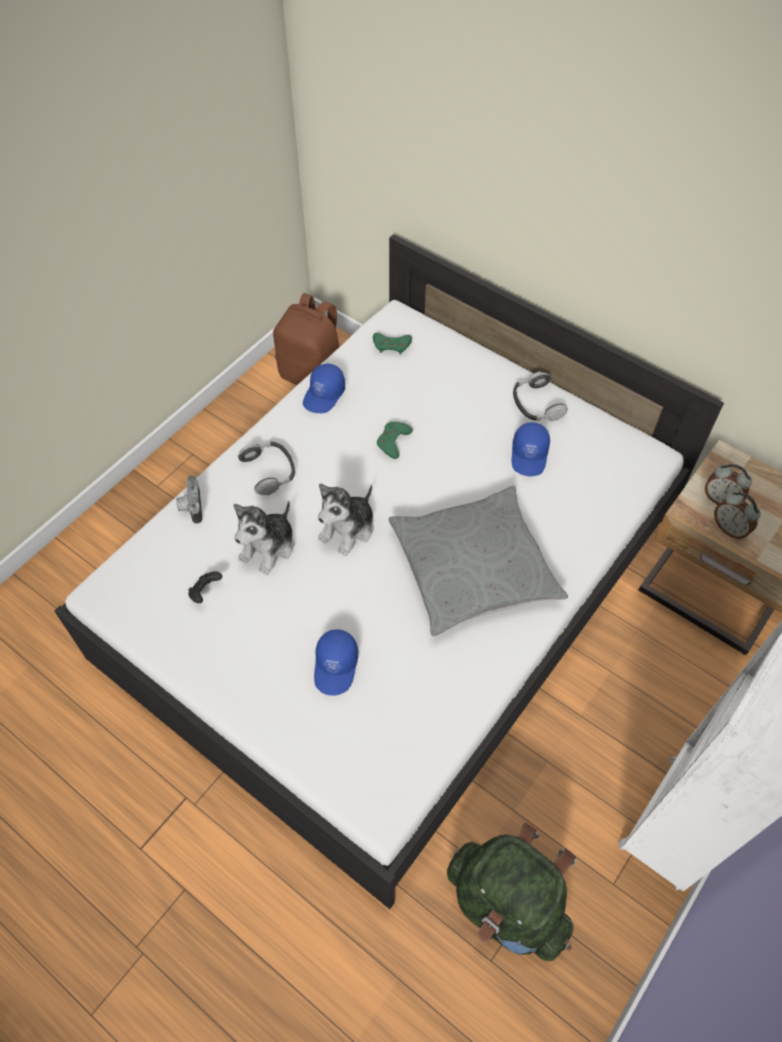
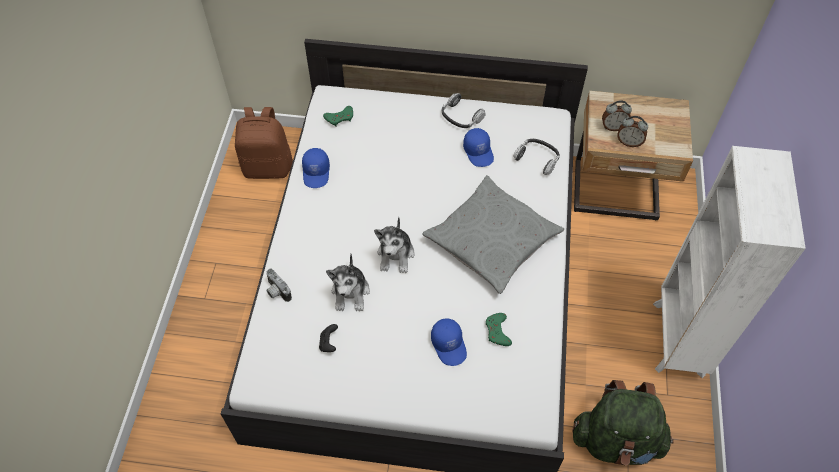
camera: 30 degrees left, 0 degrees up
(269, 471) = (315, 241): headphones -> headphones (537, 159)
(393, 441) = (386, 183): green game controller -> green game controller (497, 331)

